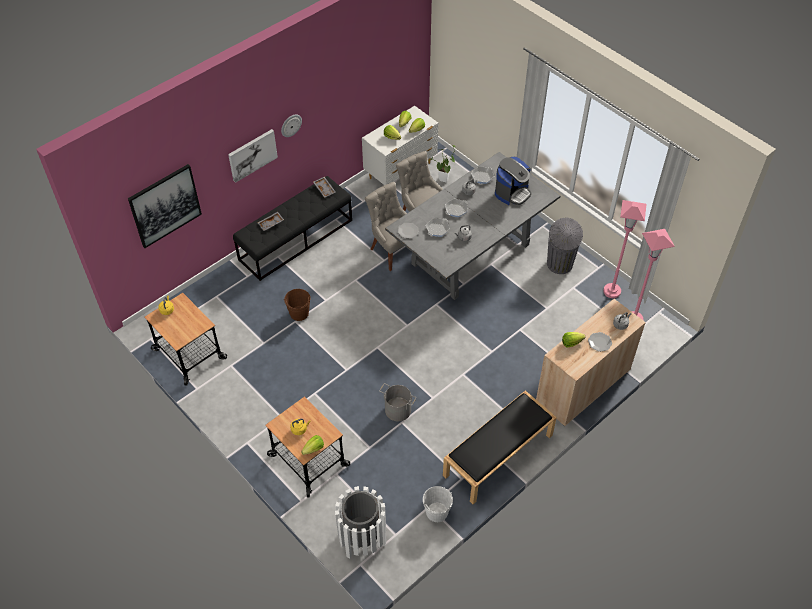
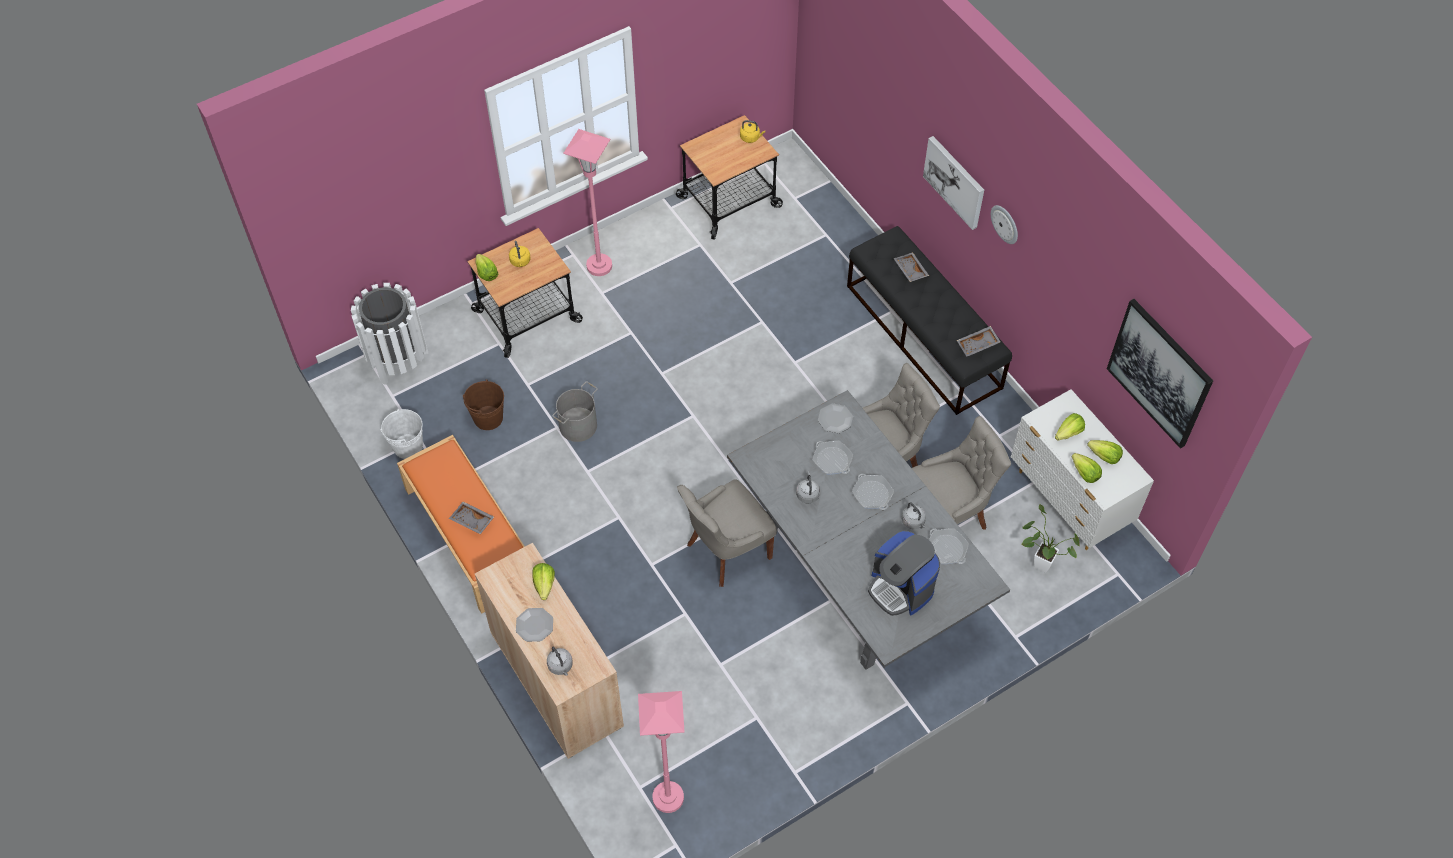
camera: 100 degrees right, 5 degrees up
(165, 205) = (861, 81): picture -> picture (1159, 373)
(299, 313) = (775, 328): brown bucket -> brown bucket (488, 418)
(472, 316) = (726, 551): none -> grey chair
(498, 456) = (469, 535): black bench -> orange bench
(511, 426) = (471, 521): none -> grey tray
(559, 265) = (811, 708): grey trash can -> none
(612, 291) = (736, 779): pink floor lamp -> pink floor lamp (599, 266)

